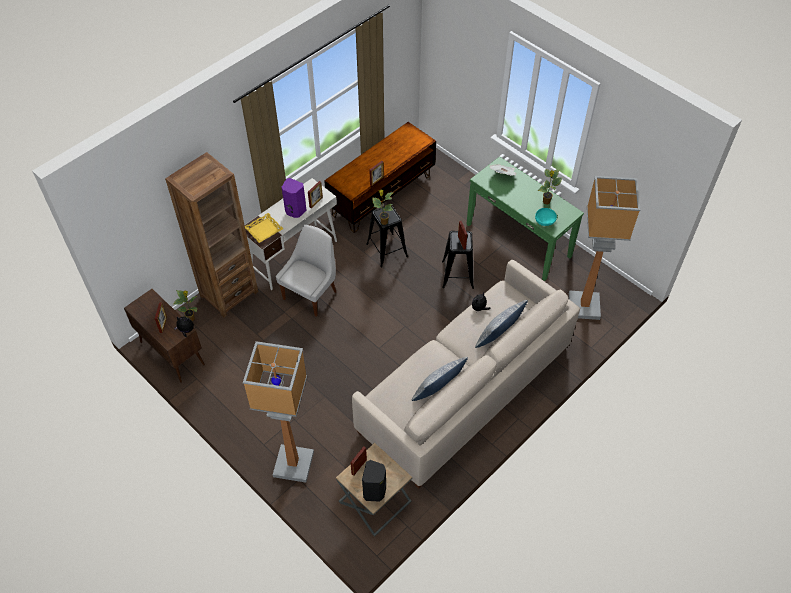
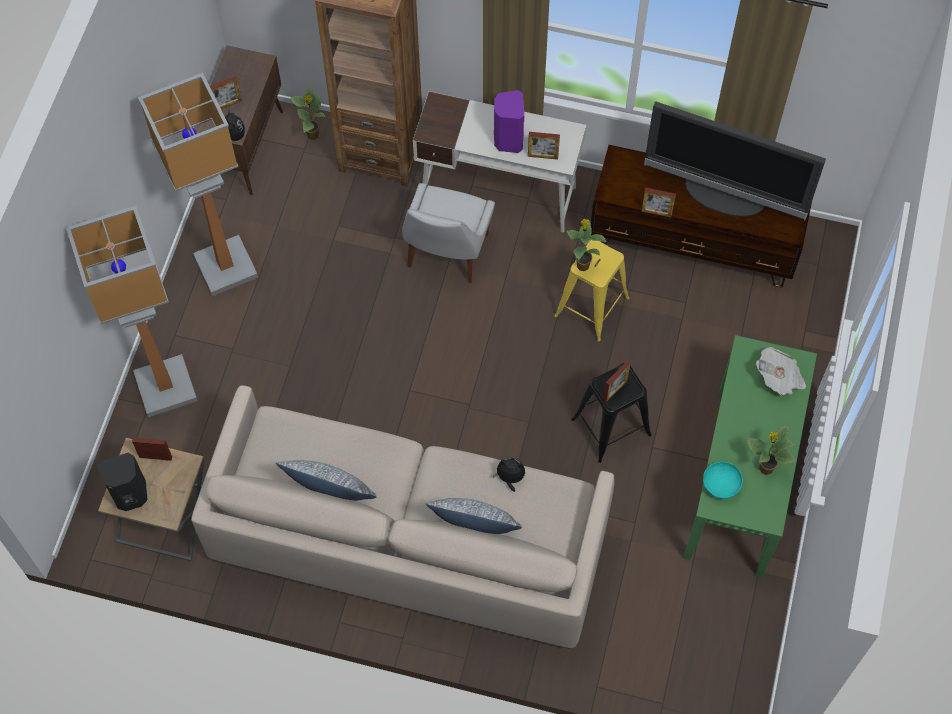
camera: 60 degrees right, 10 degrees up
(264, 230) = (447, 122): yellow tray -> none
(311, 294) = (446, 253): white chair -> white chair turned 105 degrees clockwise
(387, 153) = (723, 195): none -> television
(387, 250) = (591, 306): black stool -> yellow stool
(583, 307) = (669, 640): floor lamp -> floor lamp (224, 266)

